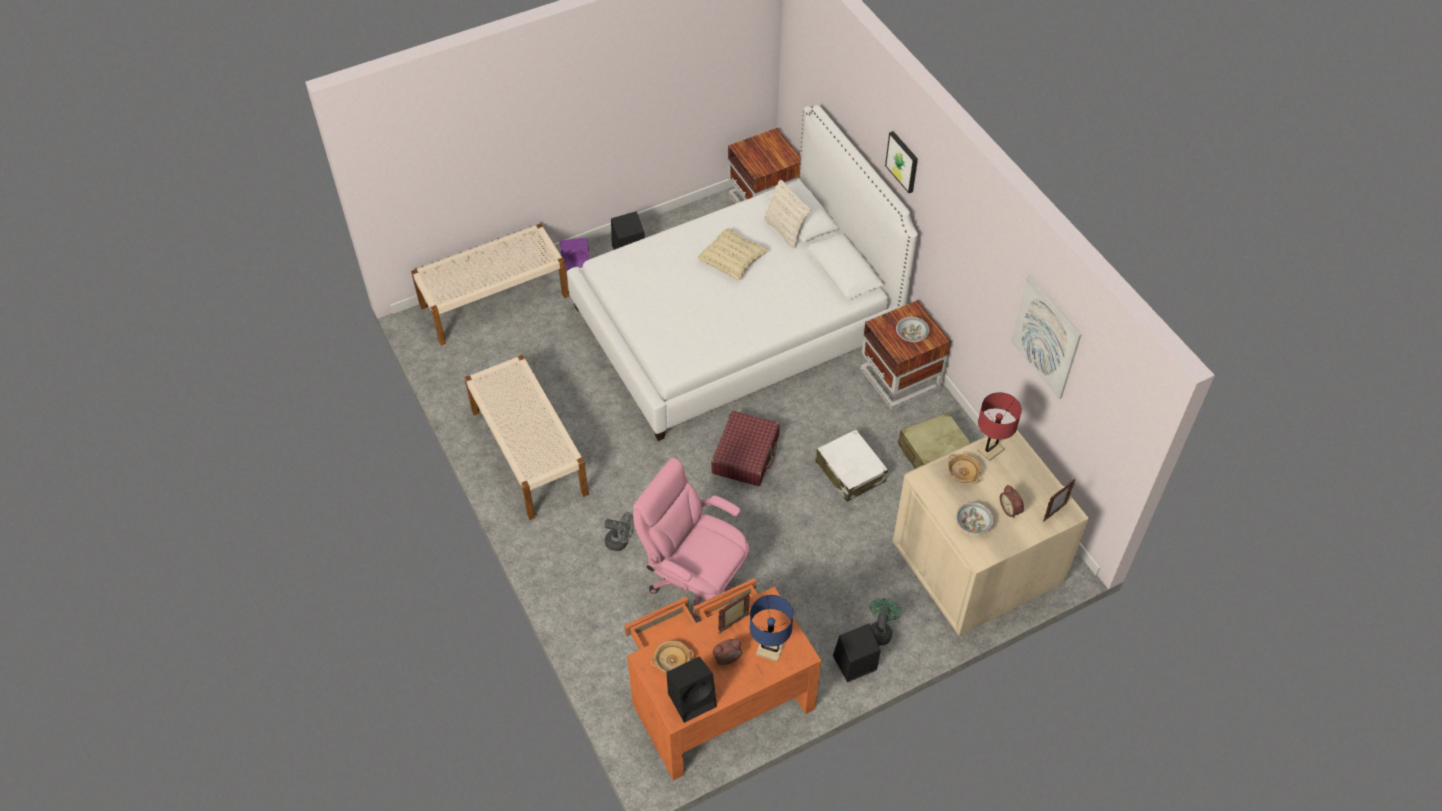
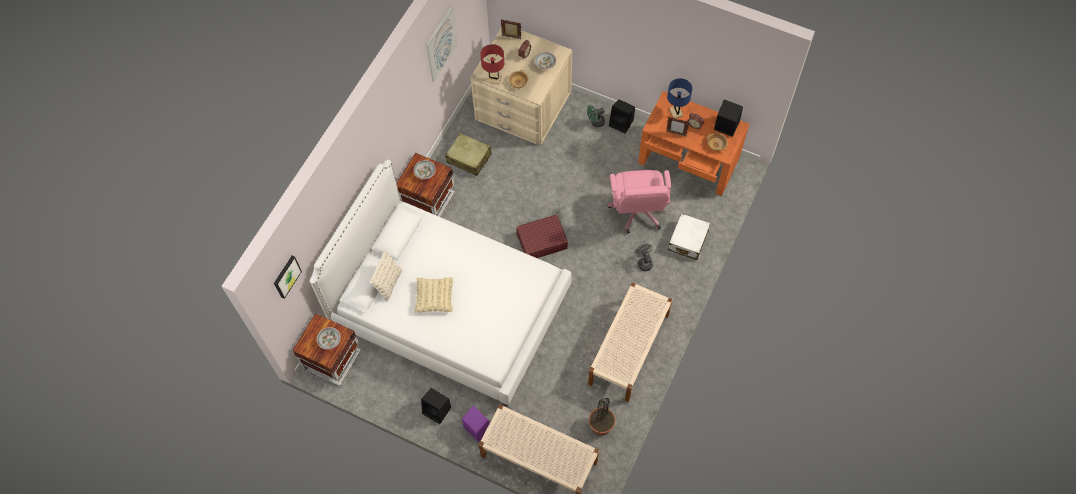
camera: 125 degrees left, 10 degrees up
(473, 371) = (601, 426): none -> potted plant
(760, 157) = (329, 341): none -> bowl
(850, 471) = (512, 187): white suitcase -> white suitcase (688, 240)
(903, 161) = (358, 165): picture -> picture (286, 276)

